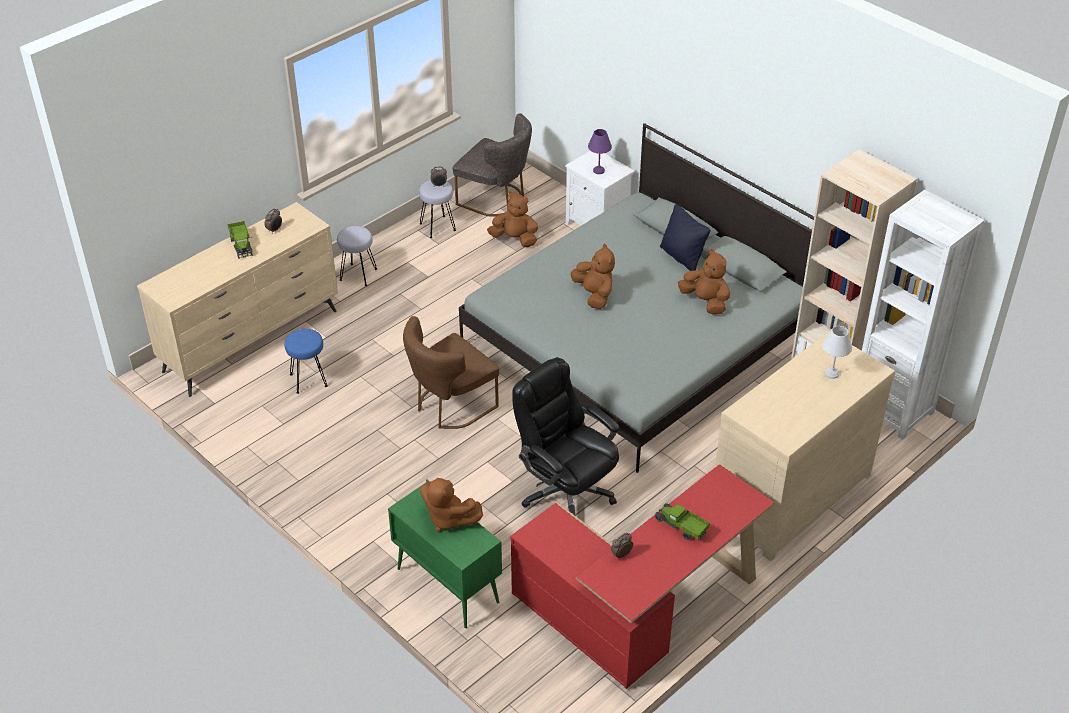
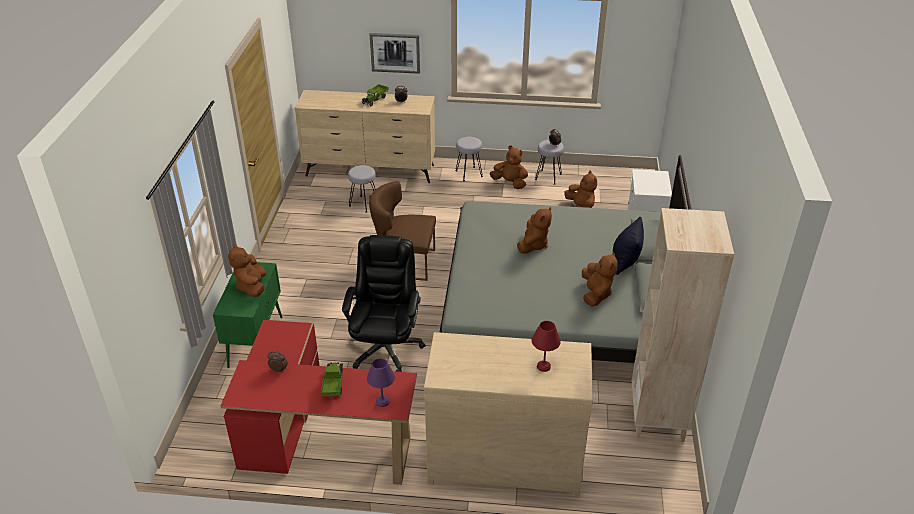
camera: 50 degrees right, 5 degrees down
(231, 173) = (395, 52): none -> picture
(309, 380) = (364, 204): blue stool -> grey stool
(413, 257) = (510, 183): none -> brown plush toy
(496, 199) = (604, 183): grey chair -> none
(598, 171) = (647, 183): purple table lamp -> purple table lamp (382, 401)
(831, 373) = (543, 366): white table lamp -> red table lamp
(892, 409) = (666, 472): white bookcase -> none

